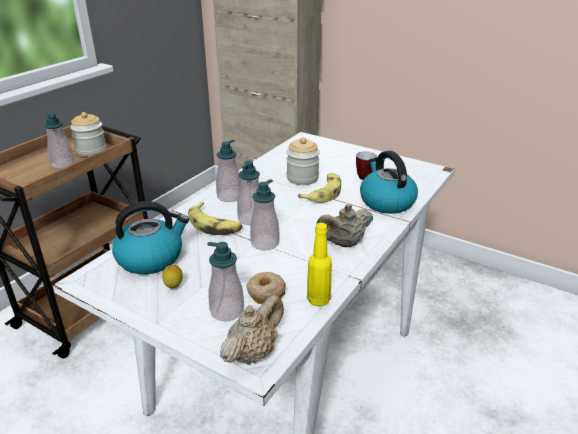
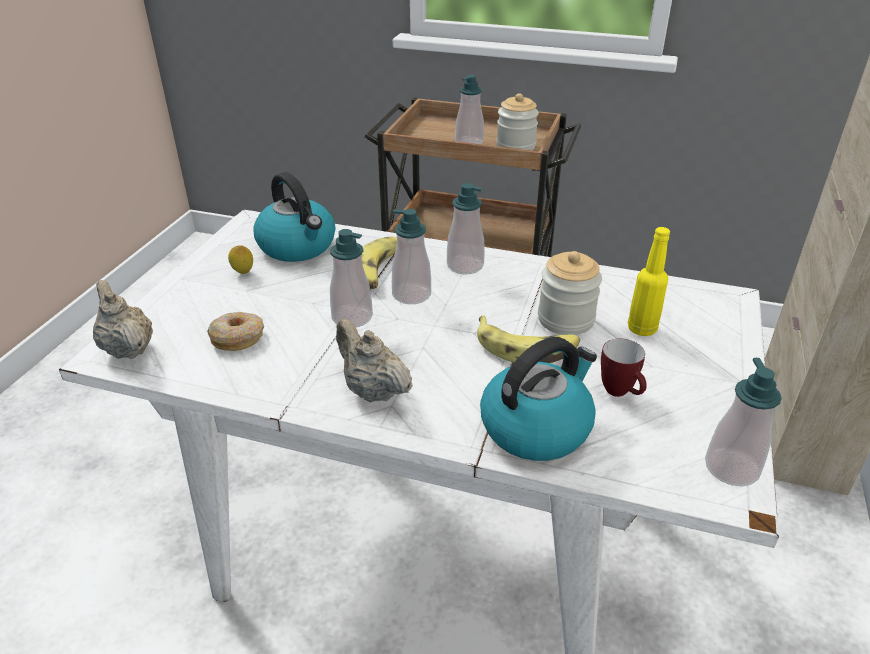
camera: 75 degrees right, 5 degrees up
(227, 311) = (202, 316): soap dispenser -> soap dispenser (731, 468)
(253, 352) = (128, 348): beige teapot -> beige teapot turned 150 degrees counterclockwise
(318, 300) = (226, 383): yellow bottle -> yellow bottle (642, 329)

